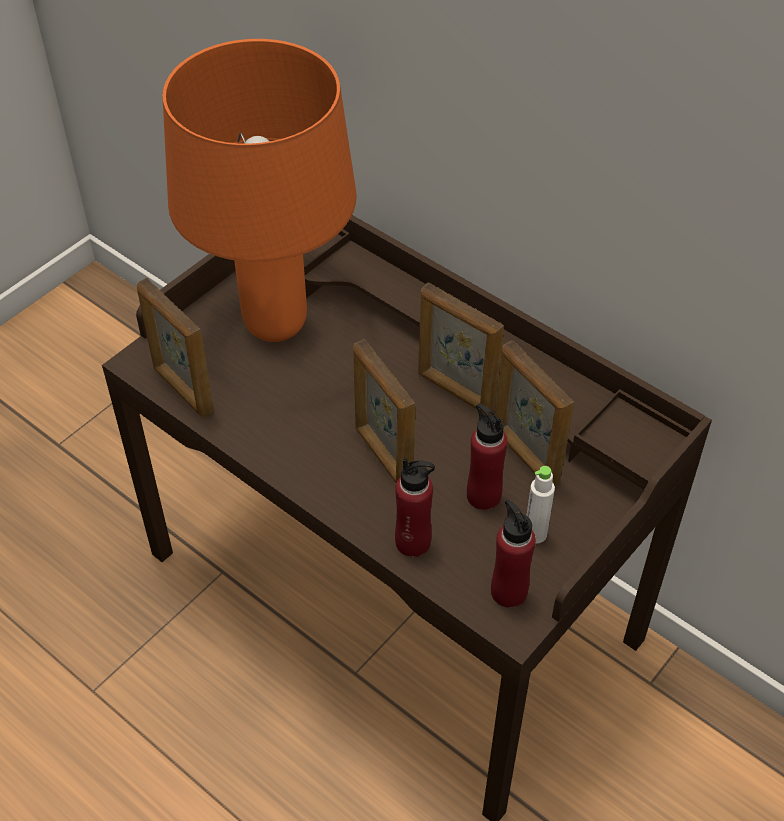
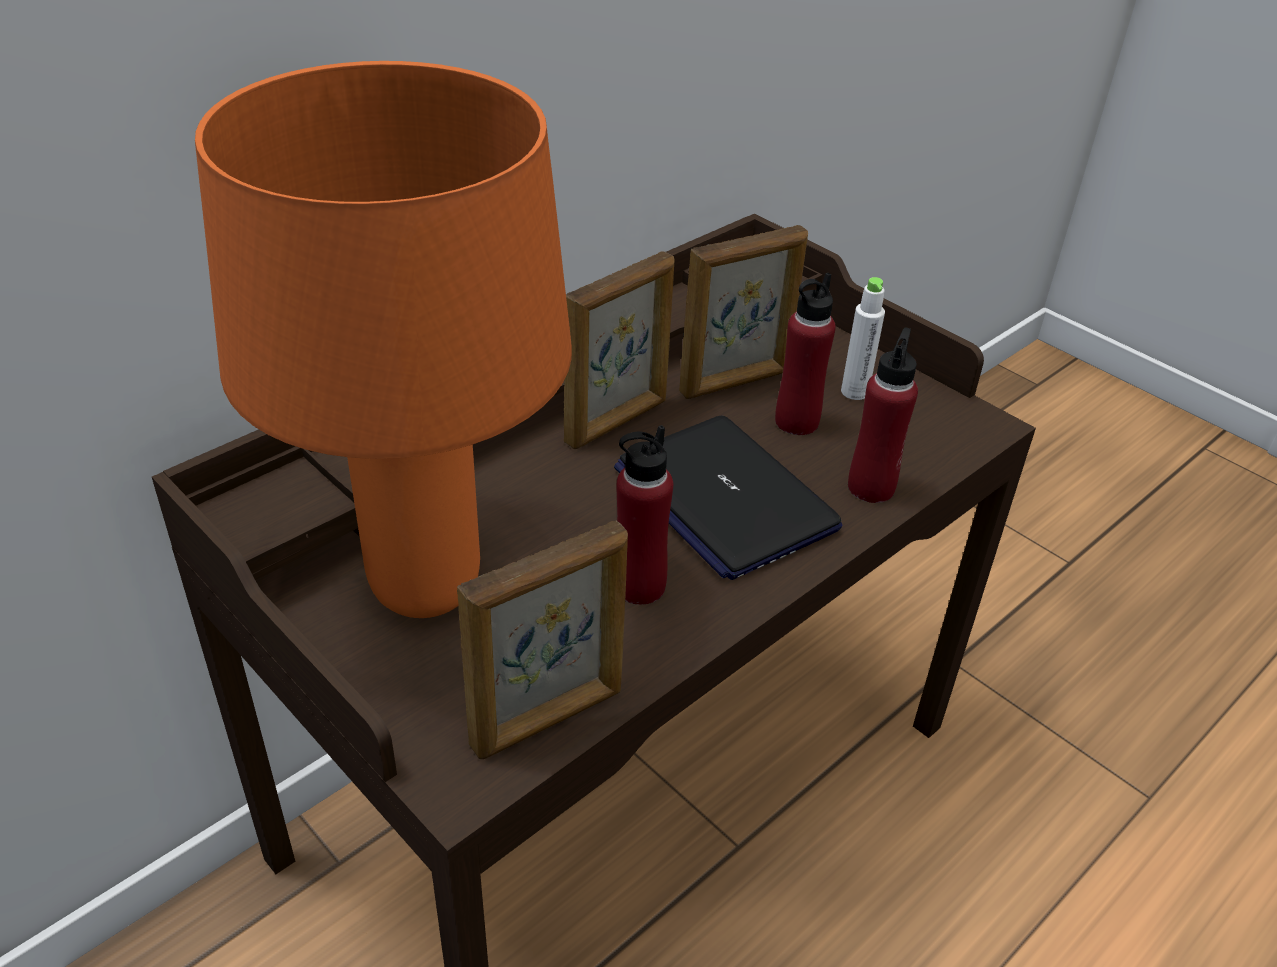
camera: 85 degrees left, 10 degrees down
(383, 456) = (724, 498): picture frame -> laptop
(508, 591) = (939, 422): red bottle -> red bottle (639, 586)

